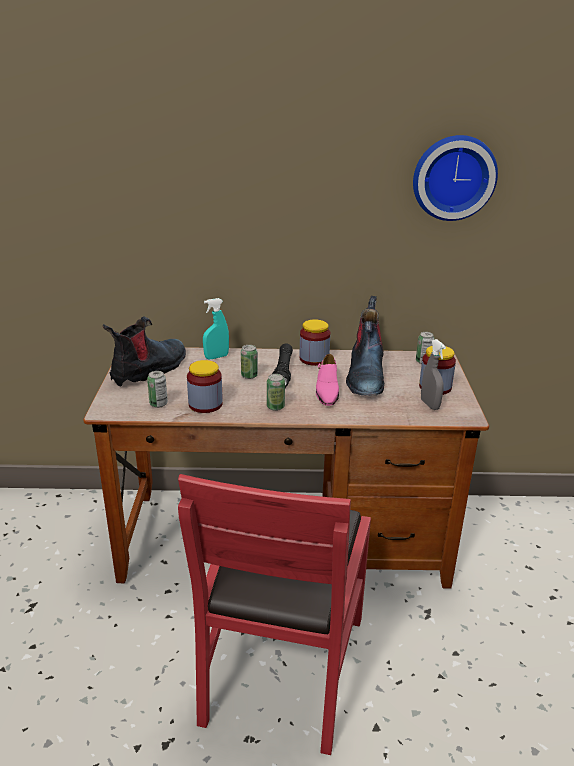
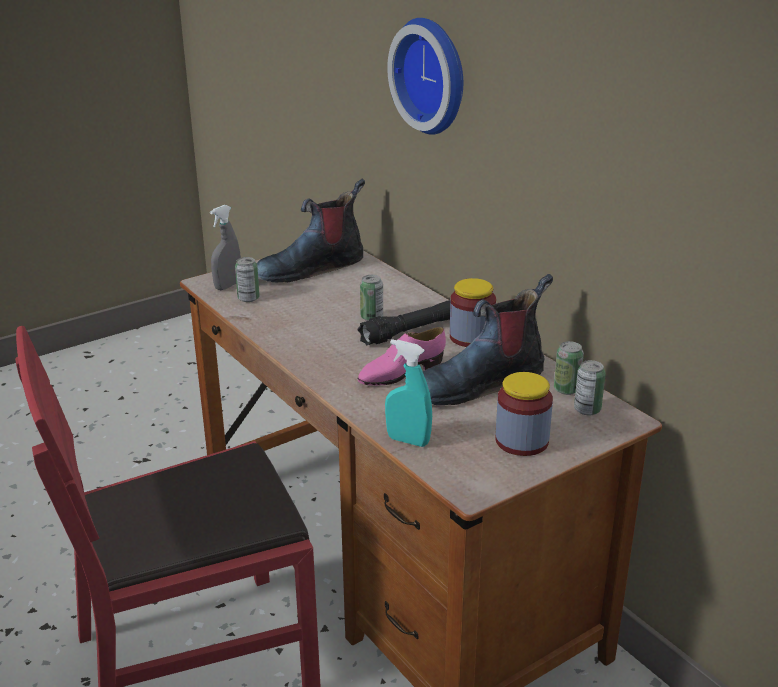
camera: 55 degrees right, 0 degrees up
(150, 370) = (310, 268): boot -> boot turned 150 degrees clockwise
(205, 404) = (277, 319): jar -> none
(216, 357) = (388, 286): turquoise spray bottle -> turquoise spray bottle (408, 440)
(275, 407) = (321, 356): can -> can (566, 389)
(430, 405) = (464, 451): grey spray bottle -> grey spray bottle (228, 285)
(453, 177) = (687, 114): wall clock -> wall clock (434, 75)

